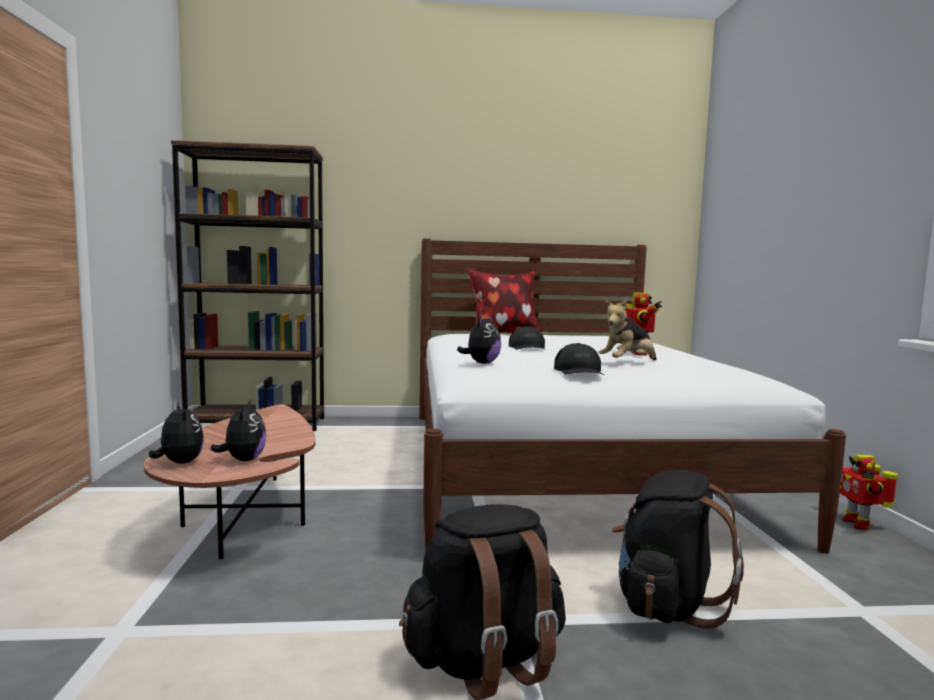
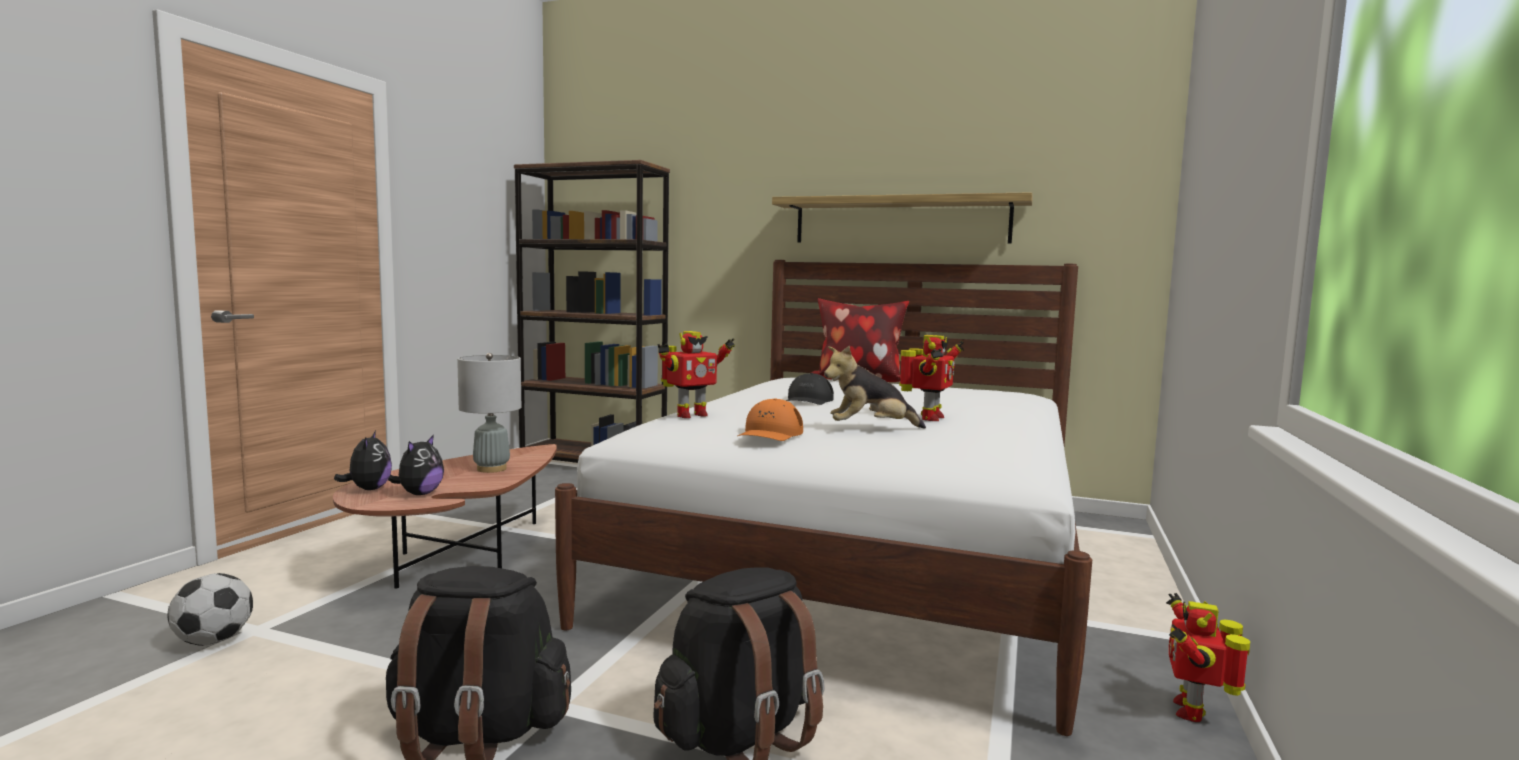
camera: 25 degrees right, 0 degrees up
(84, 654) = (213, 641): none -> football
(267, 430) = (491, 469): none -> grey table lamp
(481, 363) = (690, 415): plush toy -> toy robot
(521, 210) = (900, 221): none -> shelf
(579, 371) = (770, 434): black cap -> orange cap

